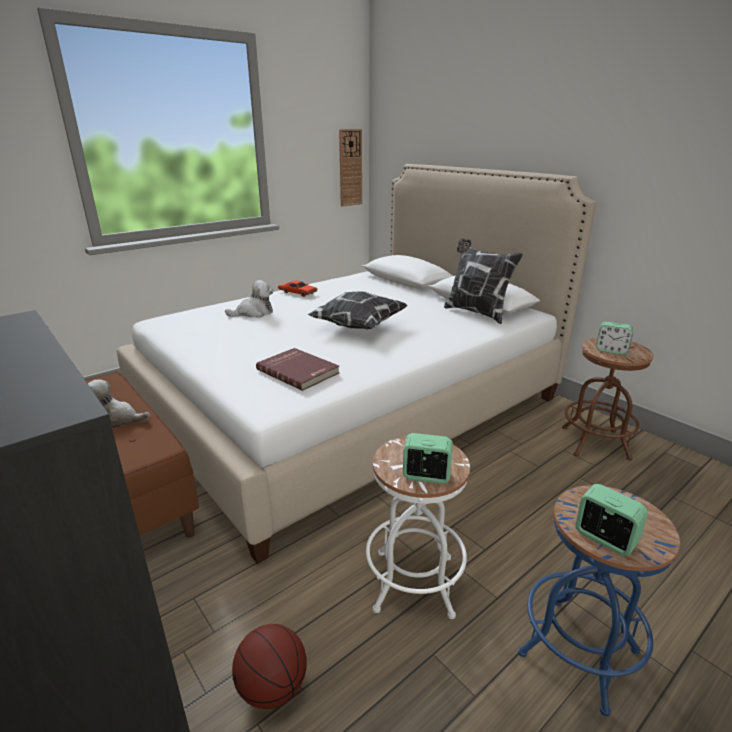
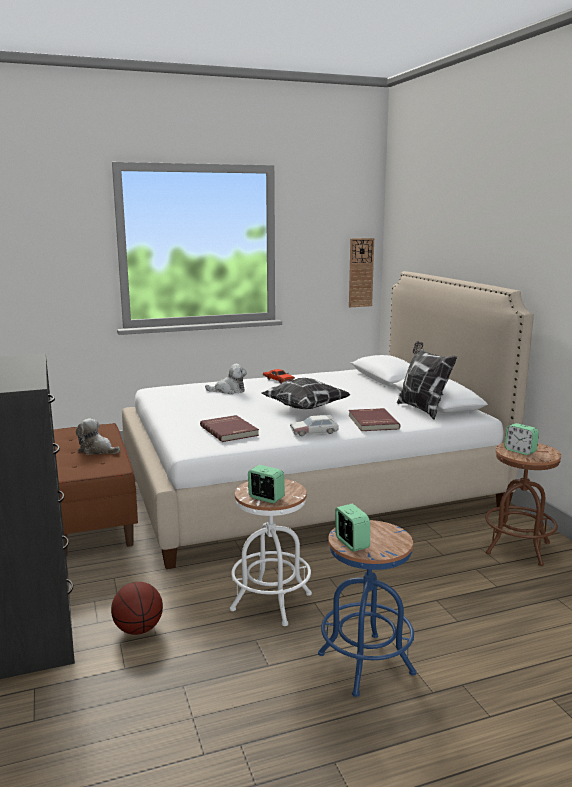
camera: 20 degrees right, 10 degrees down
(397, 357) = (314, 432): none -> toy car
(444, 335) = (372, 422): none -> red book

